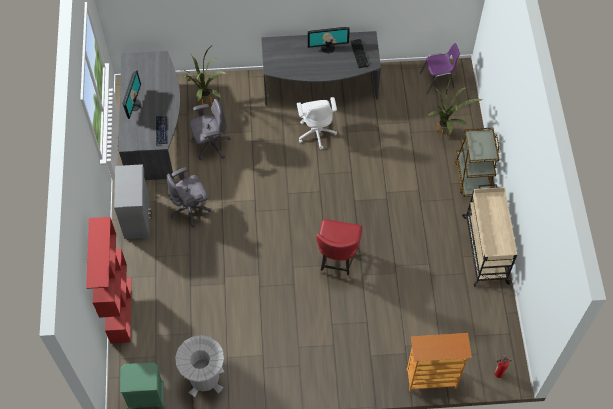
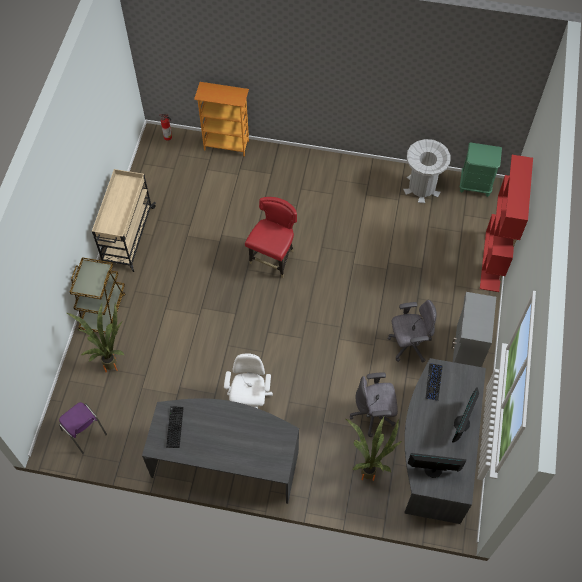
camera: 165 degrees left, 0 degrees up
(328, 48) = (210, 445): monitor -> monitor (433, 470)
(438, 81) = (85, 433): purple chair -> purple chair turned 135 degrees counterclockwise

